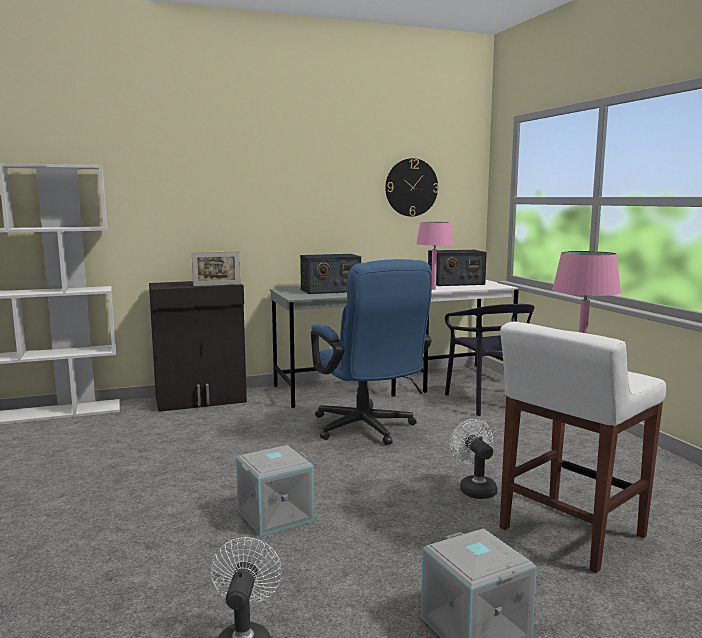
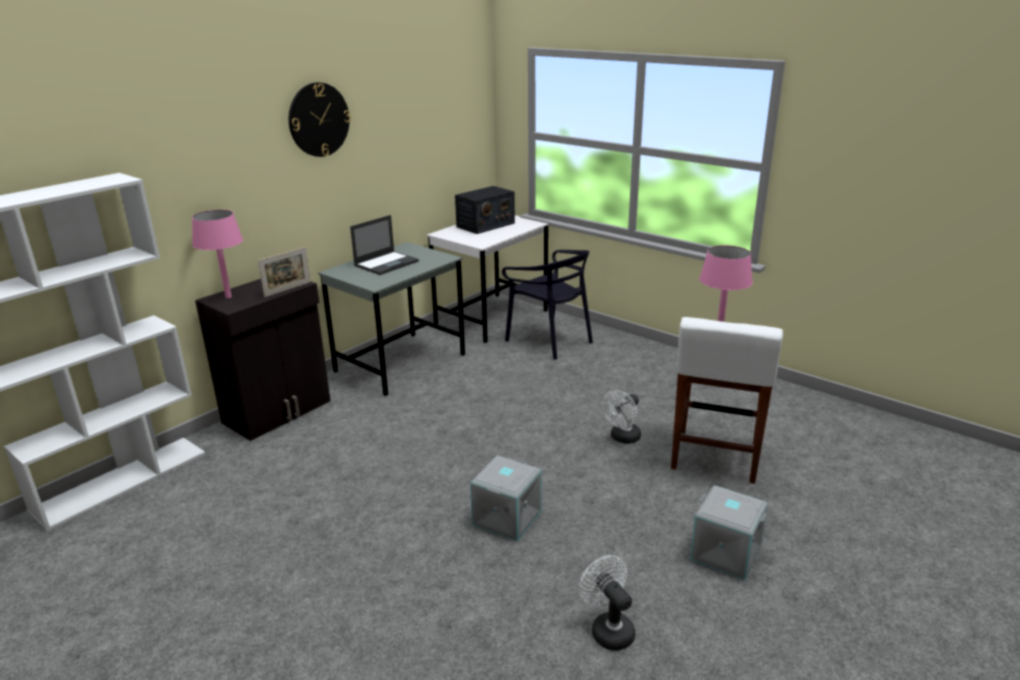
camera: 30 degrees left, 15 degrees up
(330, 290) = (387, 263): radio -> laptop
(367, 430) = (483, 403): blue office chair -> none
(411, 187) = (432, 130): wall clock -> wall clock (318, 120)
(433, 289) = (481, 241): pink table lamp -> pink table lamp (228, 297)
(474, 488) = (622, 438): white fan -> white fan turned 90 degrees counterclockwise

